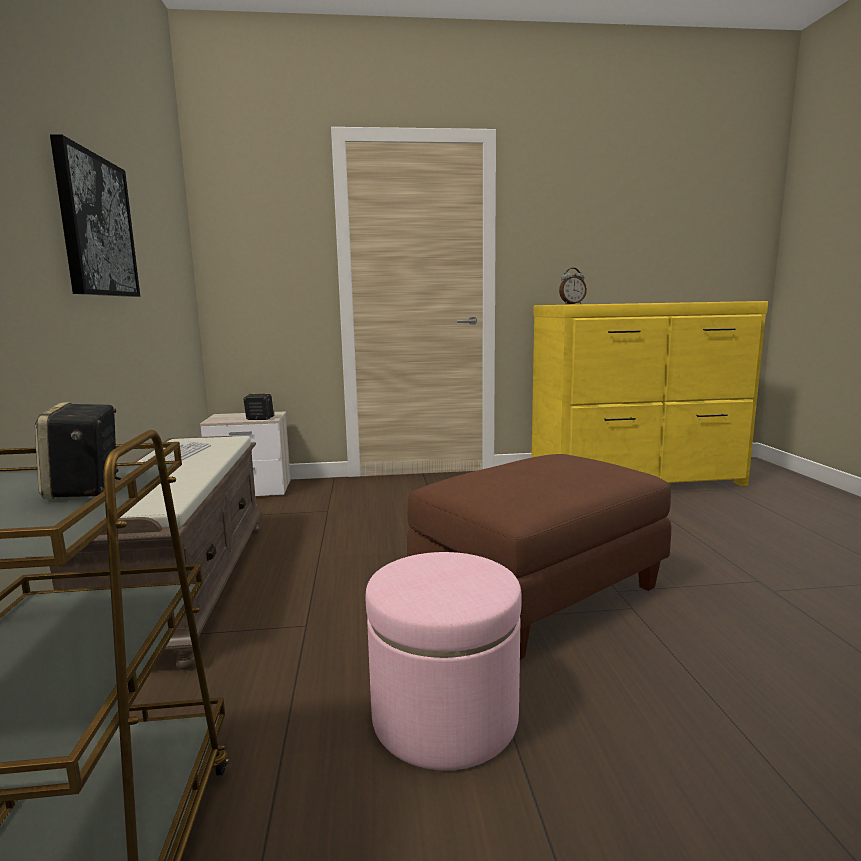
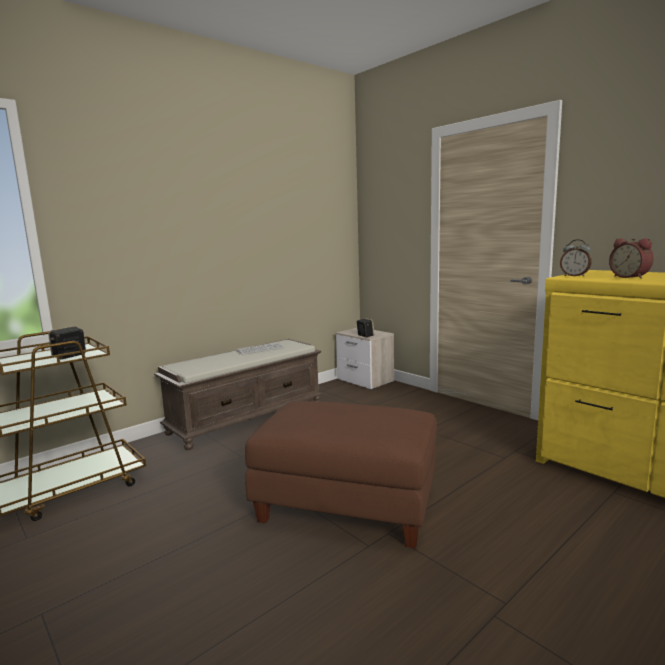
camera: 55 degrees right, 0 degrees up
(96, 226) = (237, 230): picture -> none
(445, 716) = (194, 518): pink ottoman -> none
(608, 303) = (630, 277): none -> alarm clock

